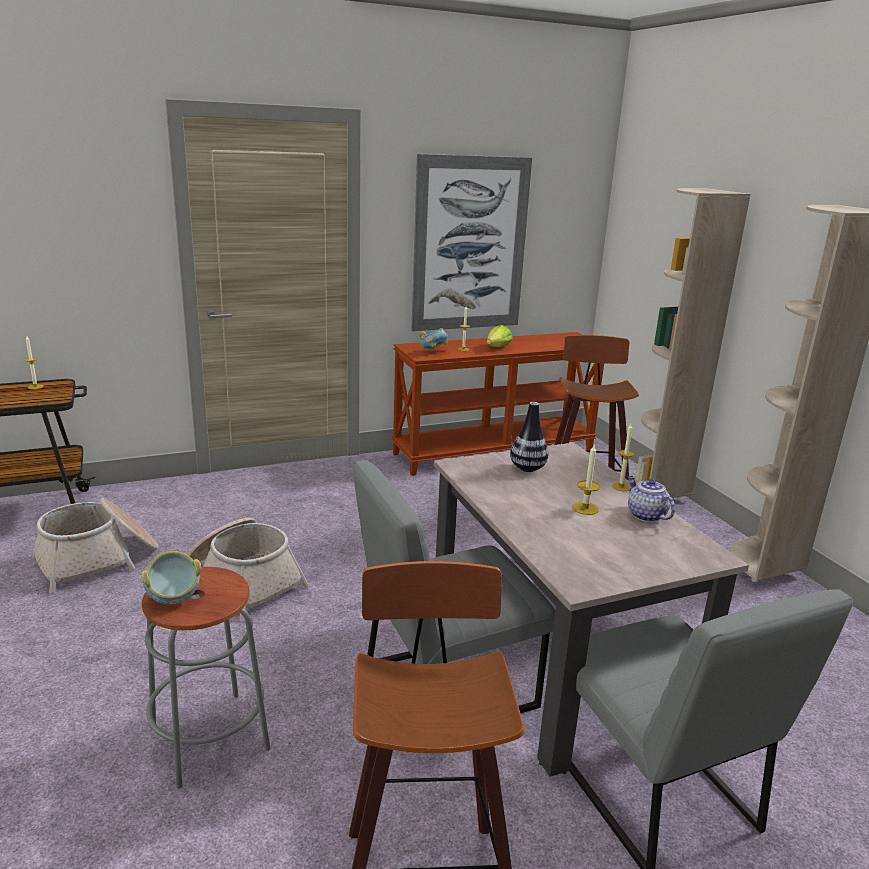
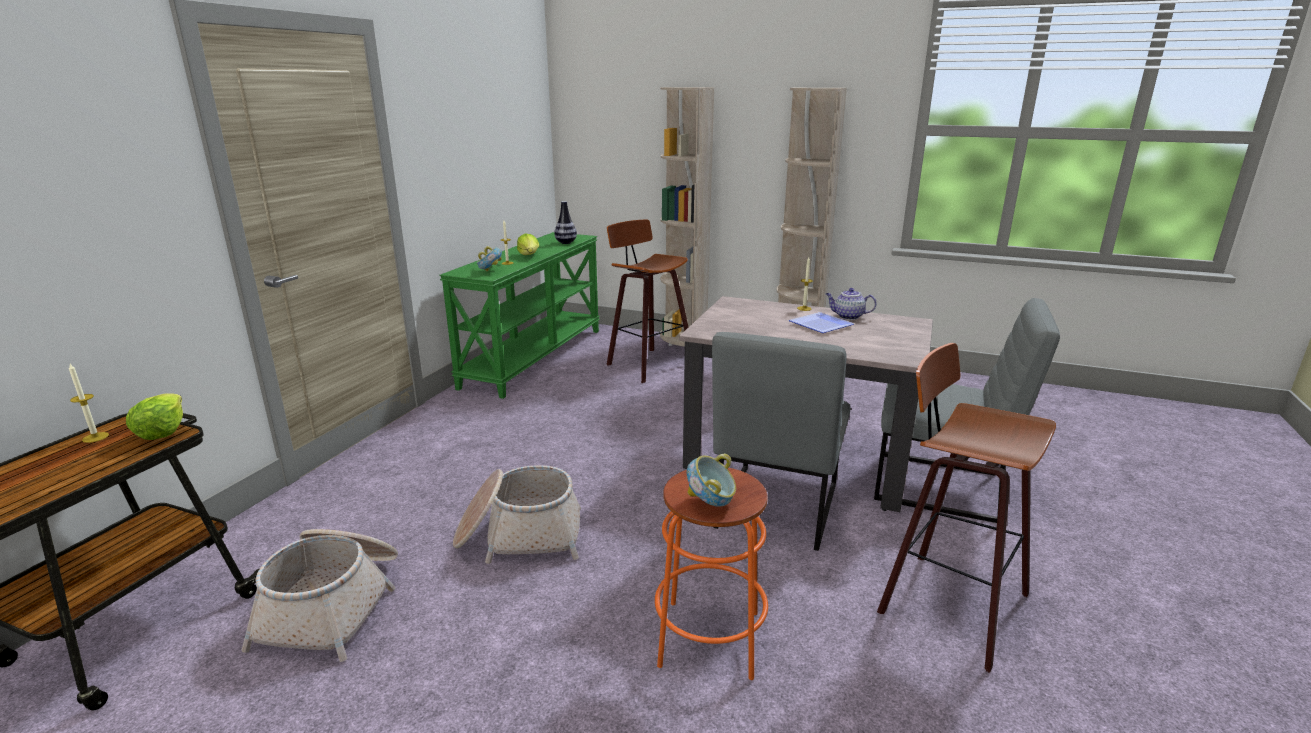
camera: 45 degrees left, 0 degrees up
(56, 395) = (162, 431): none -> lettuce
(209, 738) = (709, 638): grey stool -> orange stool
(470, 245) = (473, 161): picture -> none
(494, 451) = (533, 357): brown console table -> green console table
(527, 468) = (740, 318): vase -> vase (566, 243)
(585, 508) = (818, 325): candle -> plate

